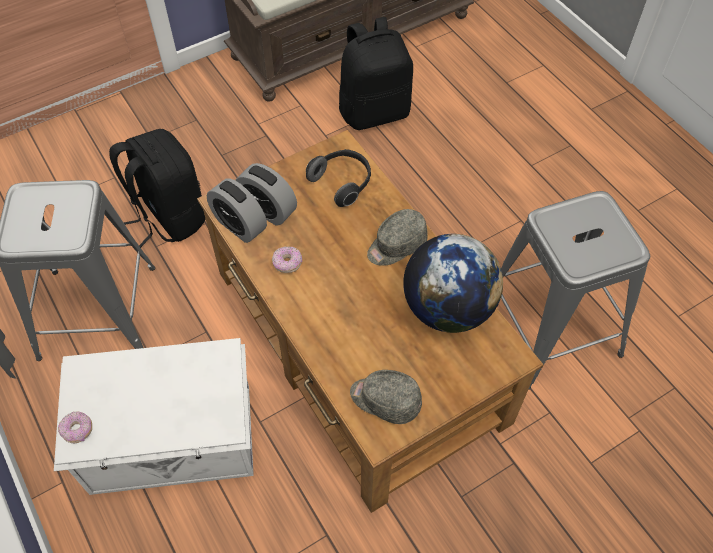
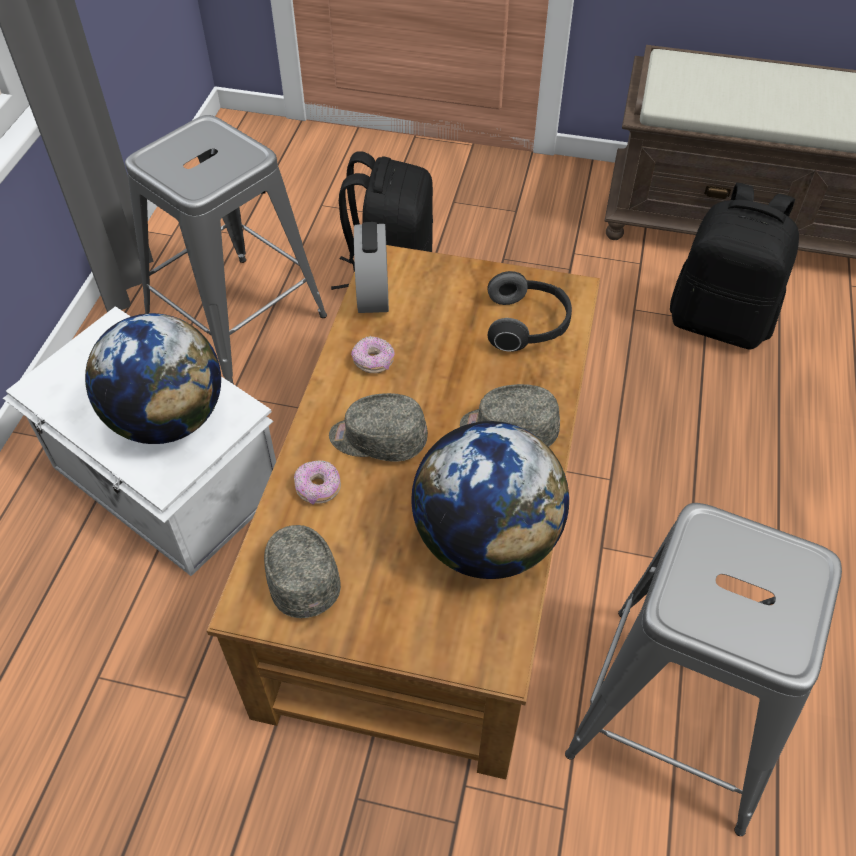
camera: 45 degrees right, 5 degrees down
(78, 430) = (51, 377): donut -> donut (318, 488)
(187, 392) = (168, 419): none -> globe
(267, 209) = (418, 298): alarm clock -> none
(340, 302) = (378, 439): none -> grey cap

